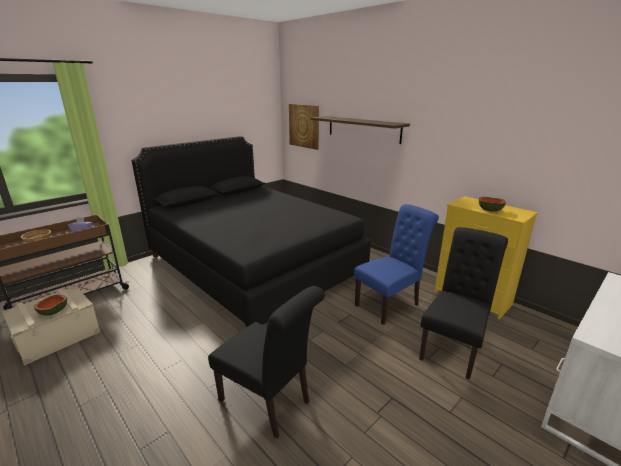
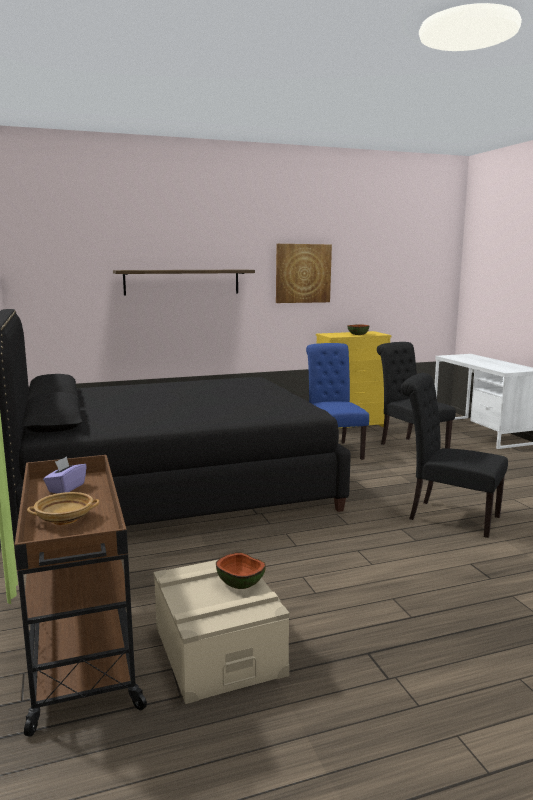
camera: 65 degrees left, 10 degrees down
(269, 403) = (448, 516): black chair -> black chair turned 120 degrees counterclockwise
(304, 126) = (65, 288): picture -> picture (303, 273)

